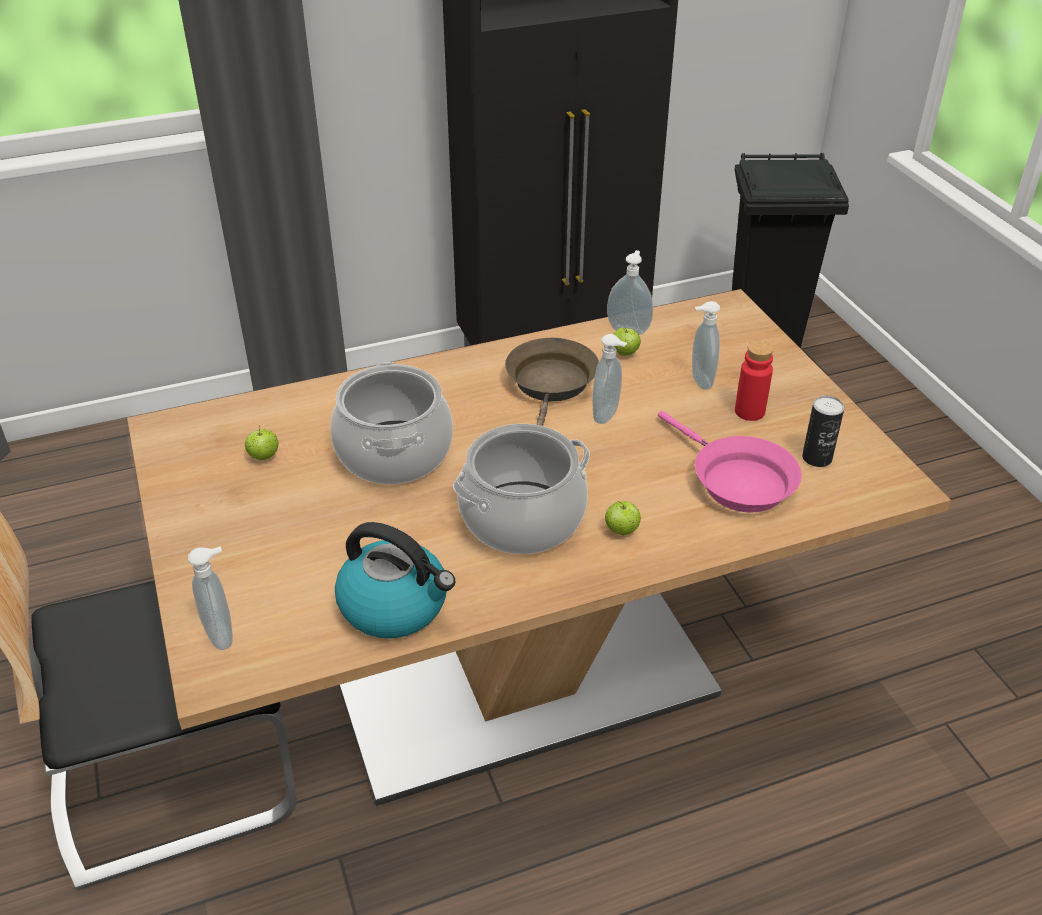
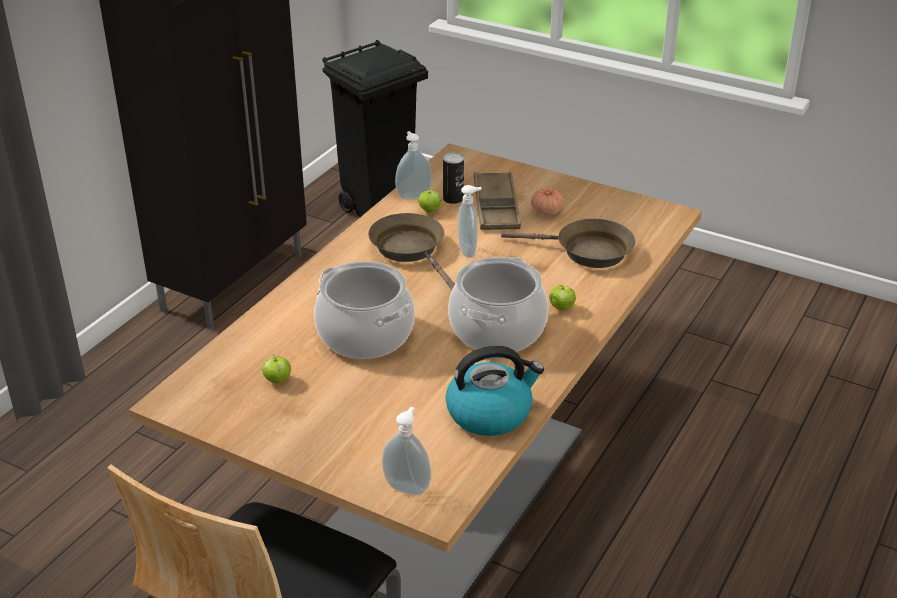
camera: 40 degrees left, 5 degrees down
(699, 381) = (496, 207): soap dispenser -> brown tray
(736, 480) = (587, 251): pink frying pan -> brown frying pan
(749, 411) = (546, 211): red bottle -> tomato
(817, 458) = (613, 220): can -> can (453, 199)

